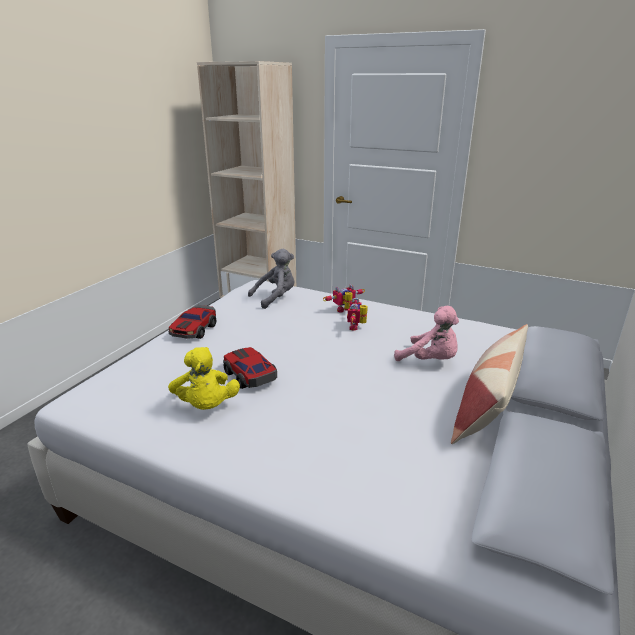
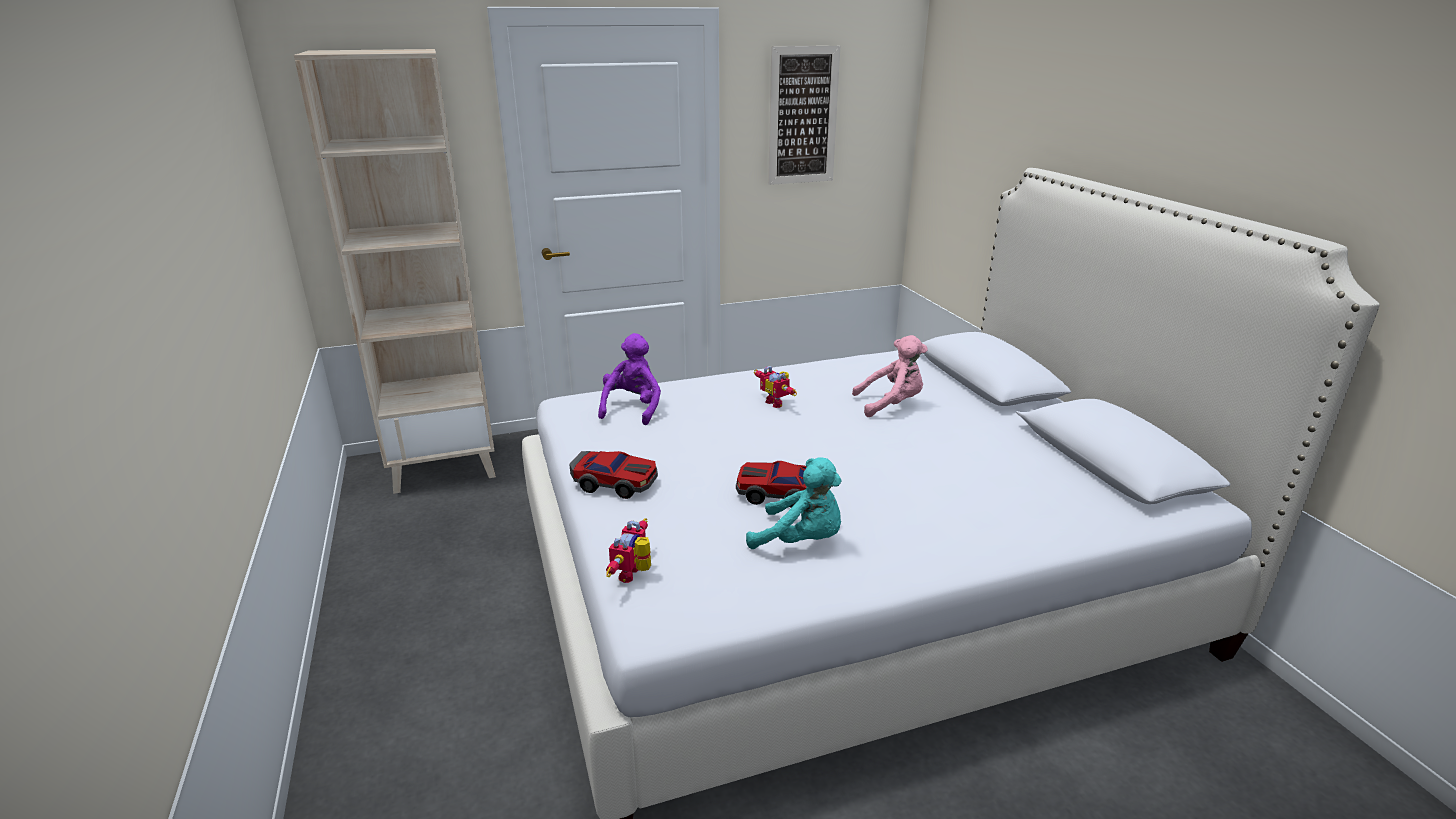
camera: 45 degrees left, 0 degrees up
(194, 330) = (615, 483): toy car -> toy car turned 45 degrees counterclockwise
(206, 406) = (801, 541): yellow plush toy -> turquoise plush toy
(275, 298) = (632, 408): grey plush toy -> purple plush toy
(345, 311) = (733, 392): toy robot -> toy robot (634, 574)
(487, 405) = (988, 419): pillow -> none
(550, 122) = (803, 116): none -> picture

